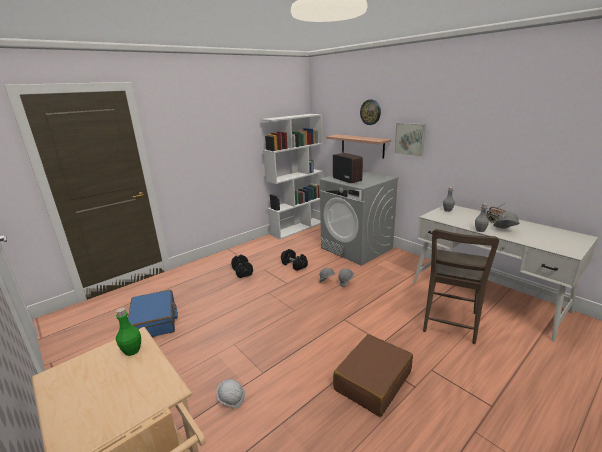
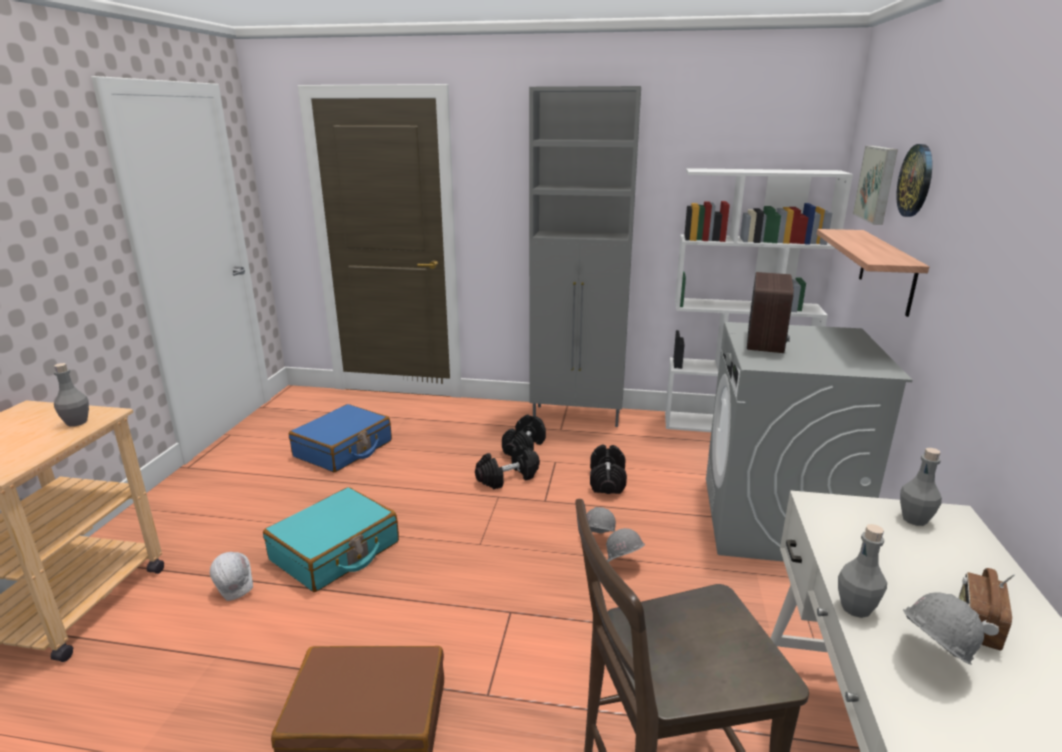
camera: 50 degrees right, 0 degrees up
(132, 350) = (77, 422): green bottle -> grey bottle
(240, 250) = (578, 416): none -> grey cabinet
(246, 354) = (335, 552): none -> turquoise suitcase
(258, 284) = (507, 477): none -> black dumbbell
(410, 139) = (958, 275): picture -> picture (878, 184)

